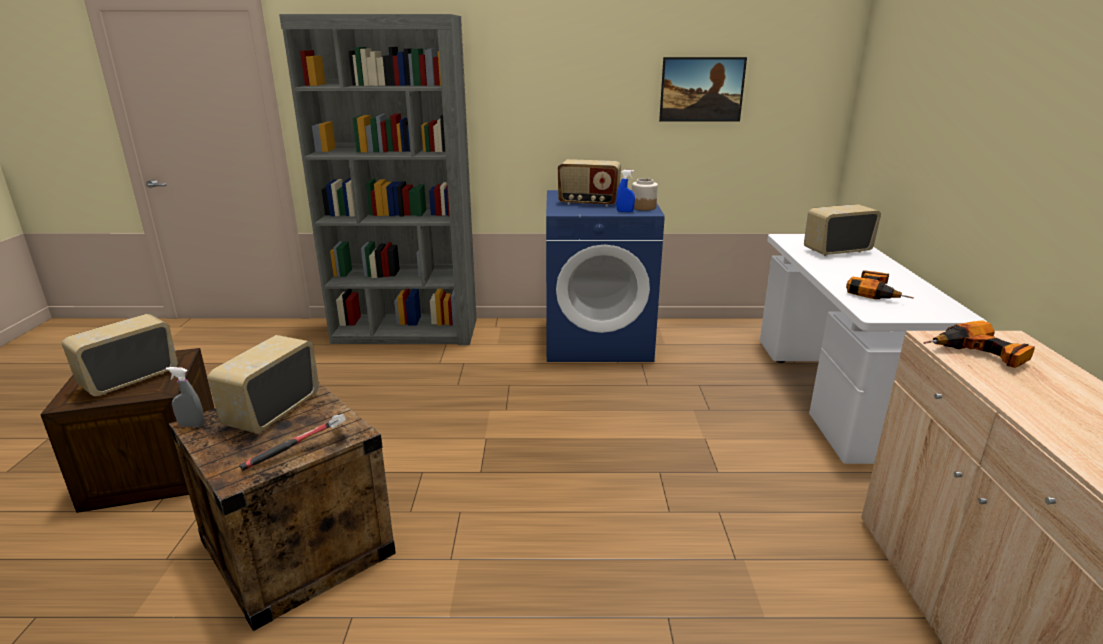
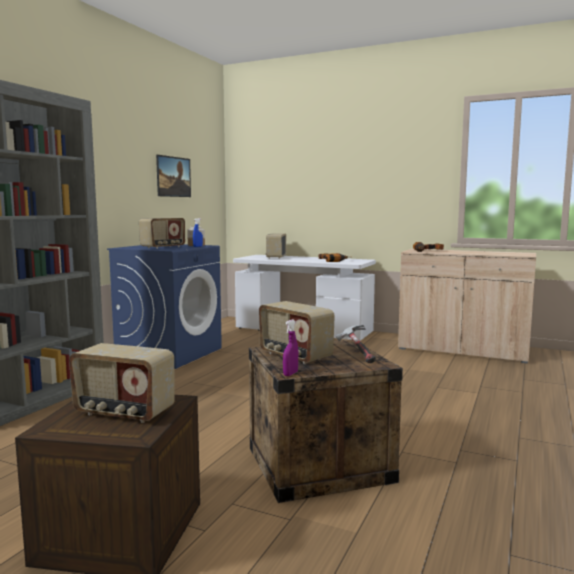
camera: 65 degrees left, 15 degrees down
(130, 380) = (123, 413): radio -> radio turned 45 degrees counterclockwise
(191, 425) = (290, 374): grey spray bottle -> purple spray bottle

